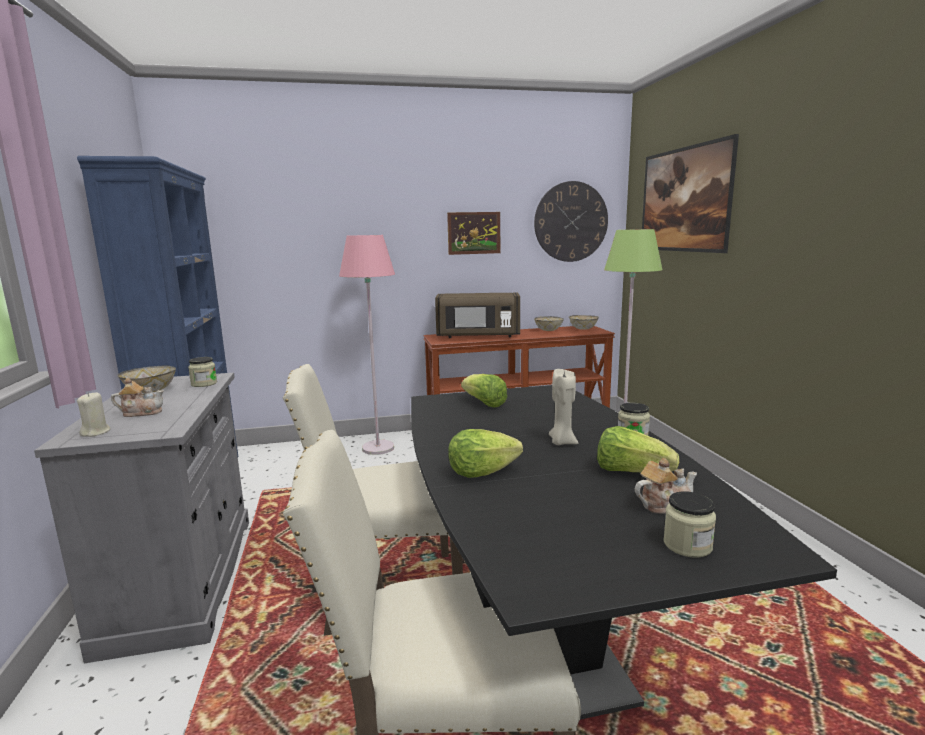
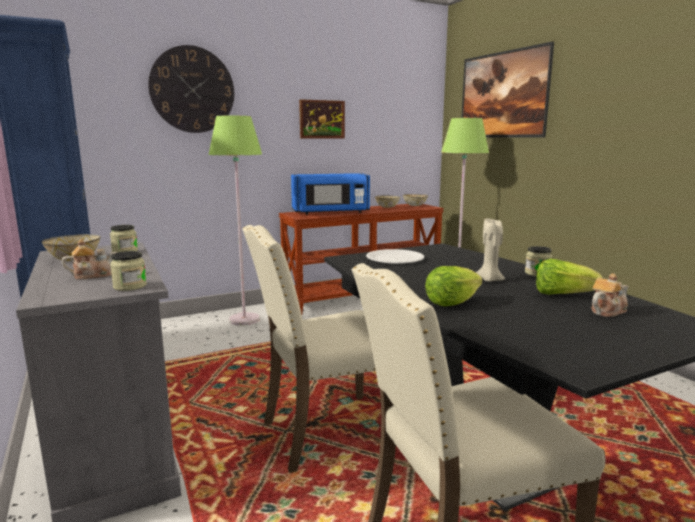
camera: 15 degrees left, 0 degrees up
(96, 432) = (66, 292): beige candle -> none
(378, 448) = (244, 319): pink floor lamp -> green floor lamp
(478, 336) = (331, 212): brown microwave -> blue microwave
(484, 403) = (395, 258): lettuce -> white plate
(571, 222) = (401, 112): wall clock -> wall clock (192, 90)
(687, 545) = (649, 332): jar -> jar (130, 286)

